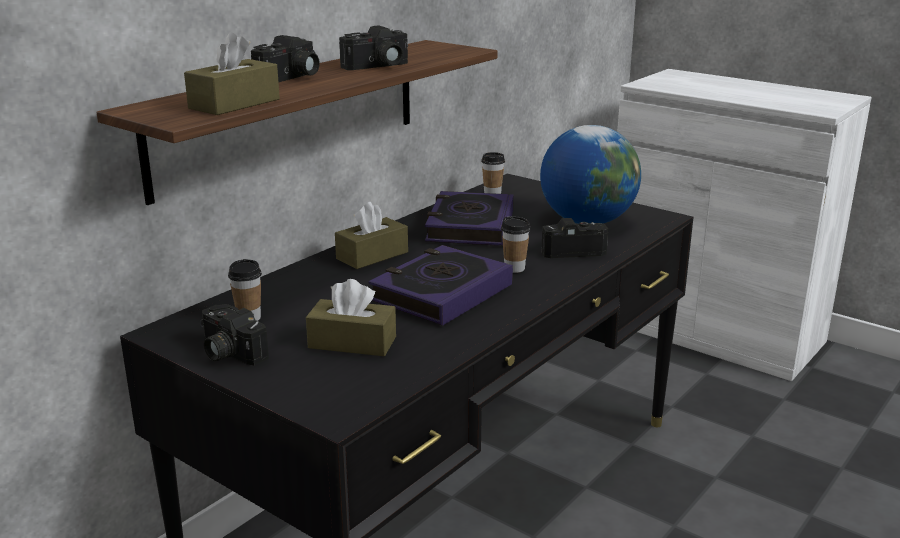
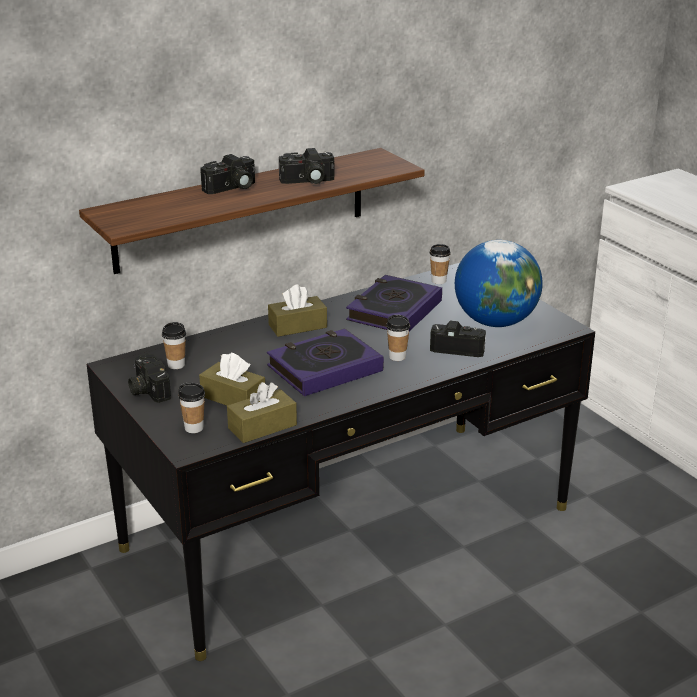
camera: 20 degrees right, 5 degrees up
(234, 104) = (170, 214): brown tissue box -> brown tissue box (262, 427)
(326, 387) = (194, 428): none -> cup

